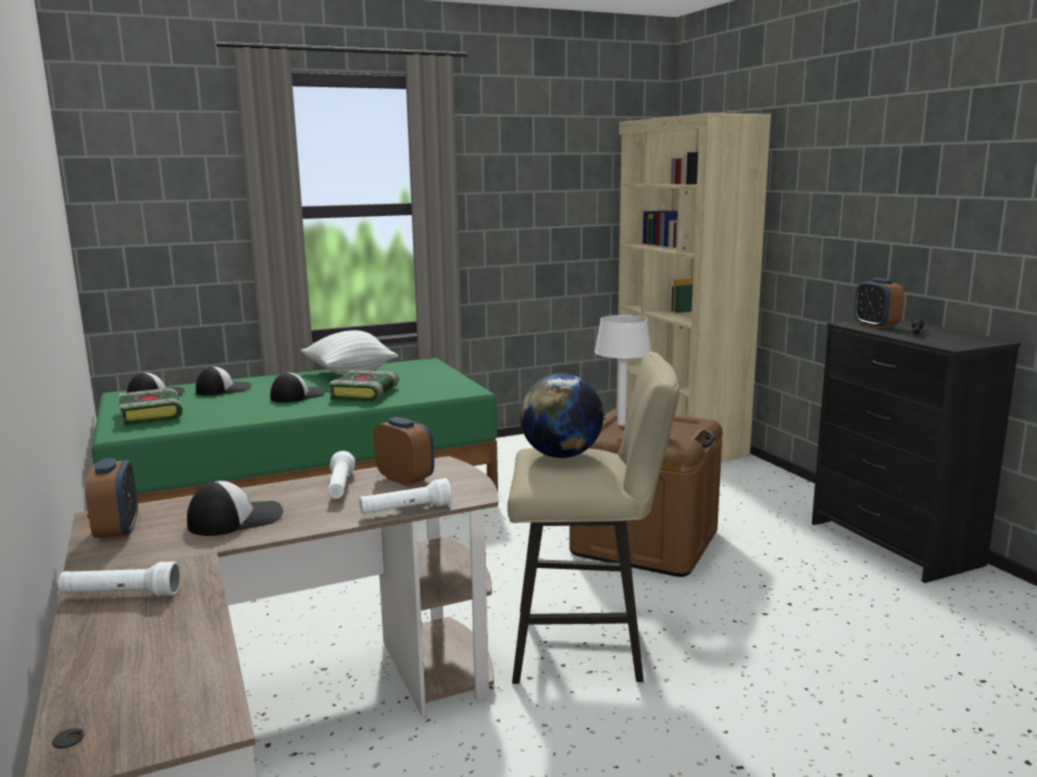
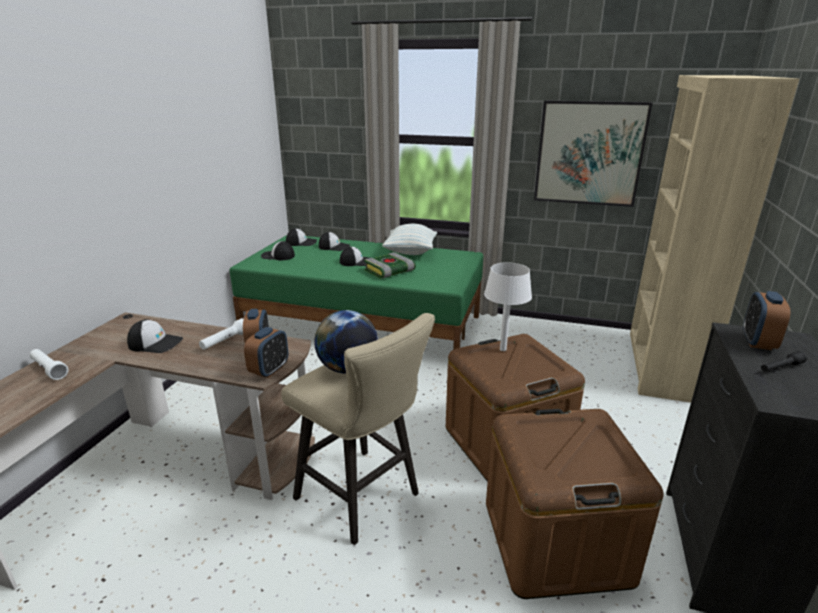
camera: 40 degrees right, 10 degrees up
(117, 531) = (115, 330): alarm clock -> alarm clock (269, 370)
(152, 415) = (278, 256): book -> cap
(405, 510) = (216, 372): white flashlight -> none
(541, 213) = (589, 153): none -> picture
(792, 590) = (556, 541): none -> brown storage box

